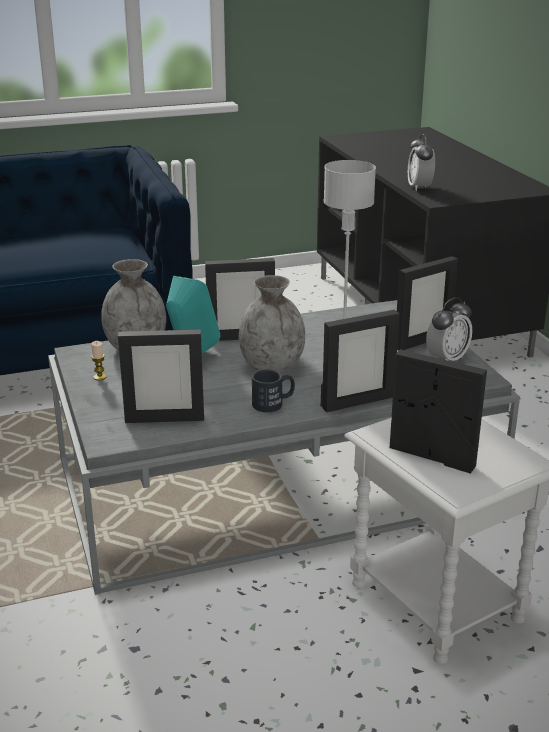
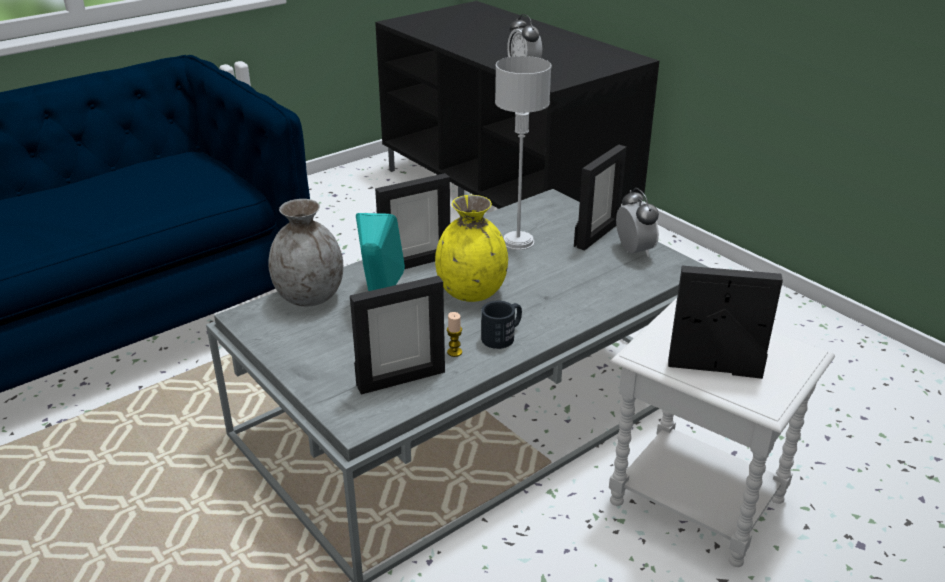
camera: 20 degrees left, 5 degrees up
(99, 377) = (293, 342): candle -> candle (454, 352)
(272, 366) = (472, 292): grey vase -> yellow vase
(357, 401) = (584, 316): picture frame -> none
(447, 359) = (634, 251): alarm clock -> alarm clock turned 45 degrees counterclockwise

